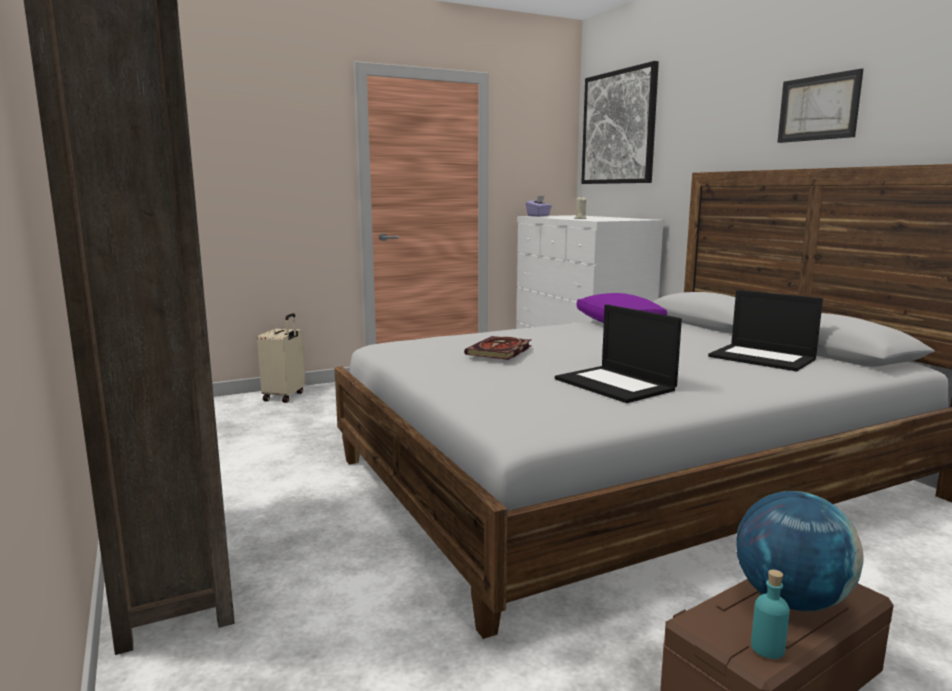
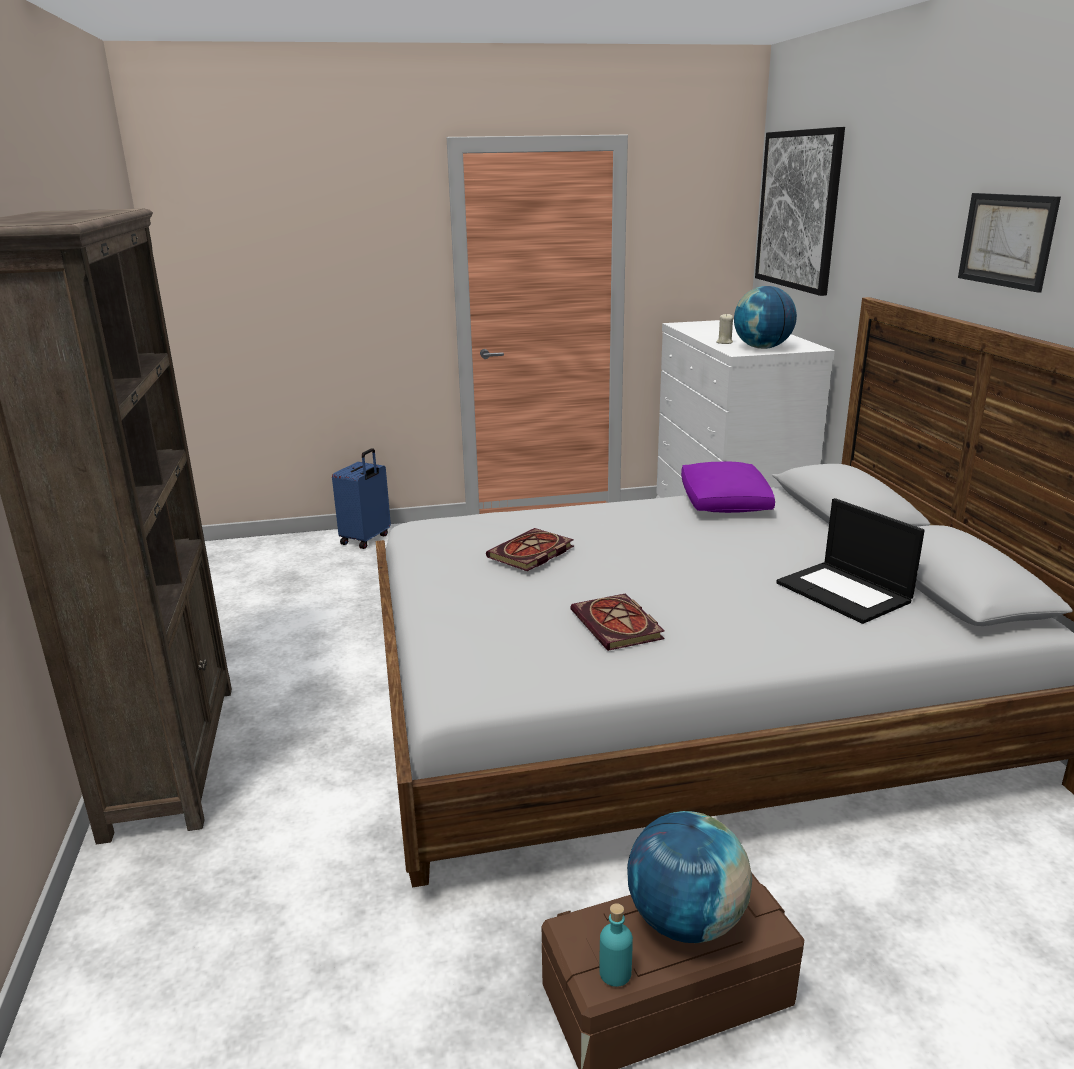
camera: 15 degrees right, 10 degrees up
(285, 396) = (366, 539): beige suitcase -> blue suitcase
(538, 216) = (689, 324): purple tissue box -> none
(612, 219) = (762, 348): none -> globe
(616, 384) = (619, 626): laptop -> book

